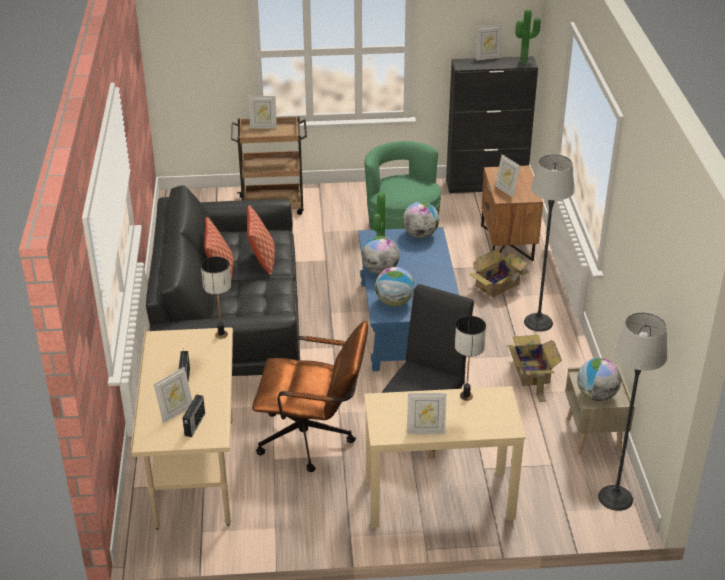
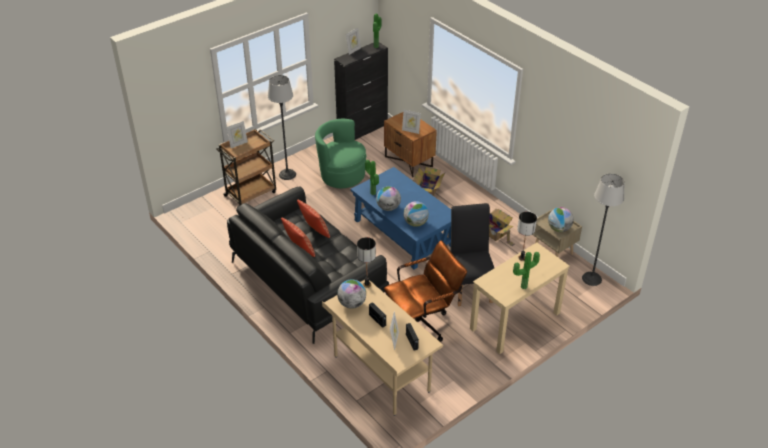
camera: 35 degrees left, 5 degrees up
(420, 234) = (387, 176): globe -> globe (352, 304)
(426, 431) = (523, 286): picture frame -> potted plant
(538, 322) = (469, 202): floor lamp -> floor lamp (287, 174)

